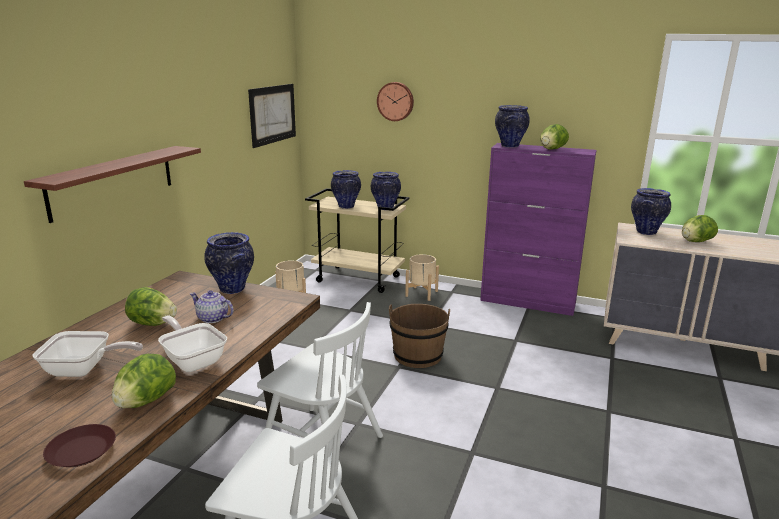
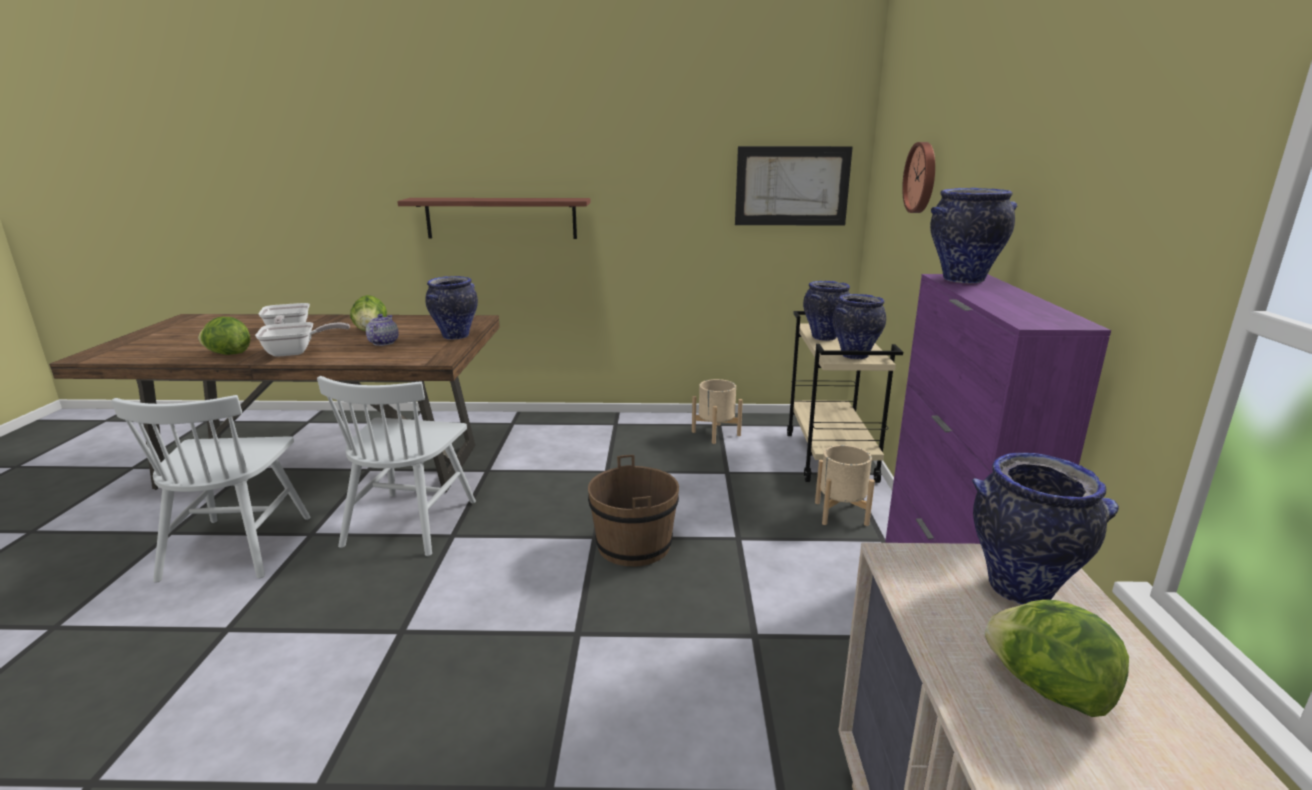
camera: 70 degrees right, 0 degrees up
(82, 451) = (164, 354): brown plate -> none
(193, 360) = (296, 352): frying pan -> frying pan turned 45 degrees clockwise
(552, 149) = (1002, 301): lettuce -> none

